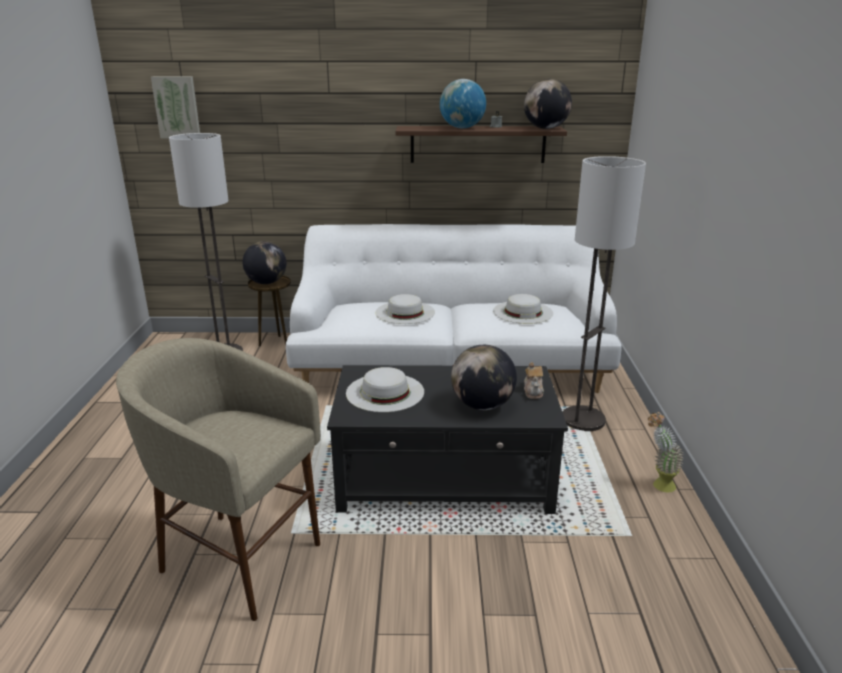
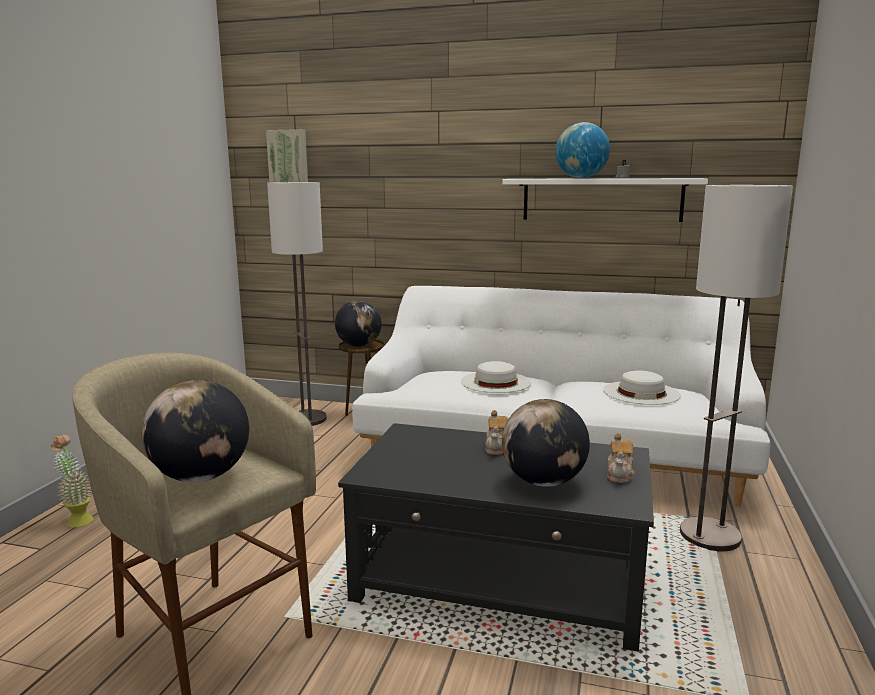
camera: 15 degrees right, 10 degrees down
(385, 392) = (427, 454): white hat -> none
(436, 379) = (497, 447): none -> teapot
(478, 144) = (601, 199): brown shelf -> white shelf
(545, 128) = (682, 178): globe -> globe (201, 477)
(658, 484) = (807, 636): potted plant -> potted plant (77, 519)

